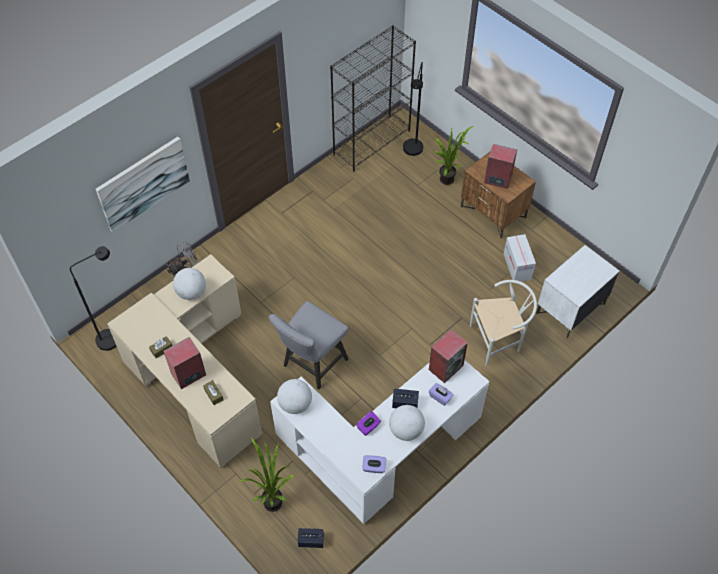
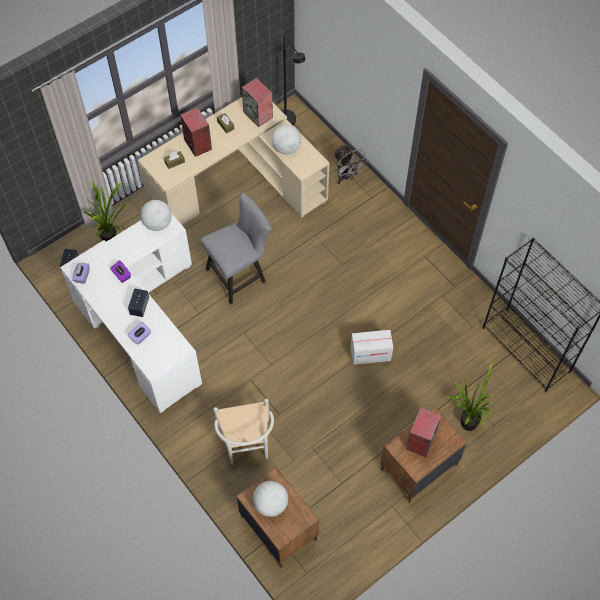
camera: 95 degrees right, 5 degrees up
(143, 183) = (369, 78): picture -> none
(312, 365) = (240, 274): grey chair -> grey chair turned 105 degrees clockwise
(406, 430) = (112, 304): globe -> globe (270, 504)
(412, 152) = (511, 391): black floor lamp -> none
(446, 367) = (172, 345): speaker -> speaker (258, 115)
(517, 266) = (340, 481): cardboard box -> cardboard box (370, 354)
(570, 309) = (278, 528): white nightstand -> brown nightstand

